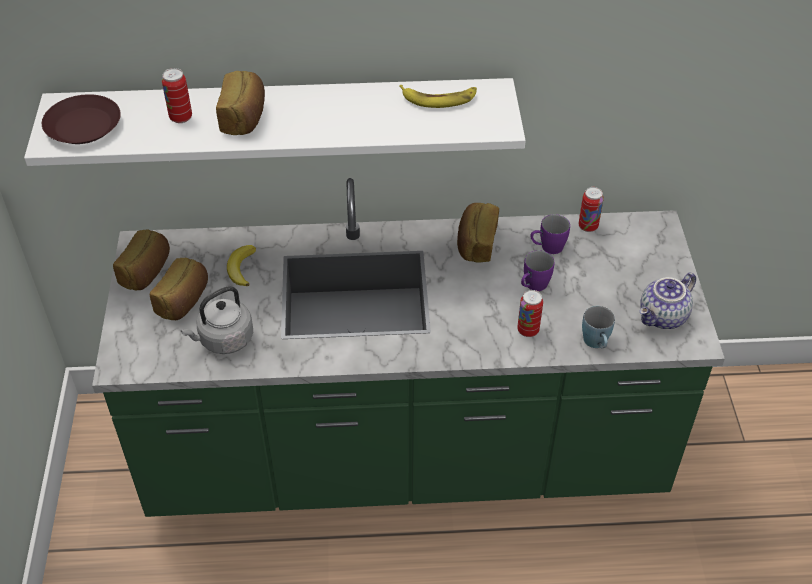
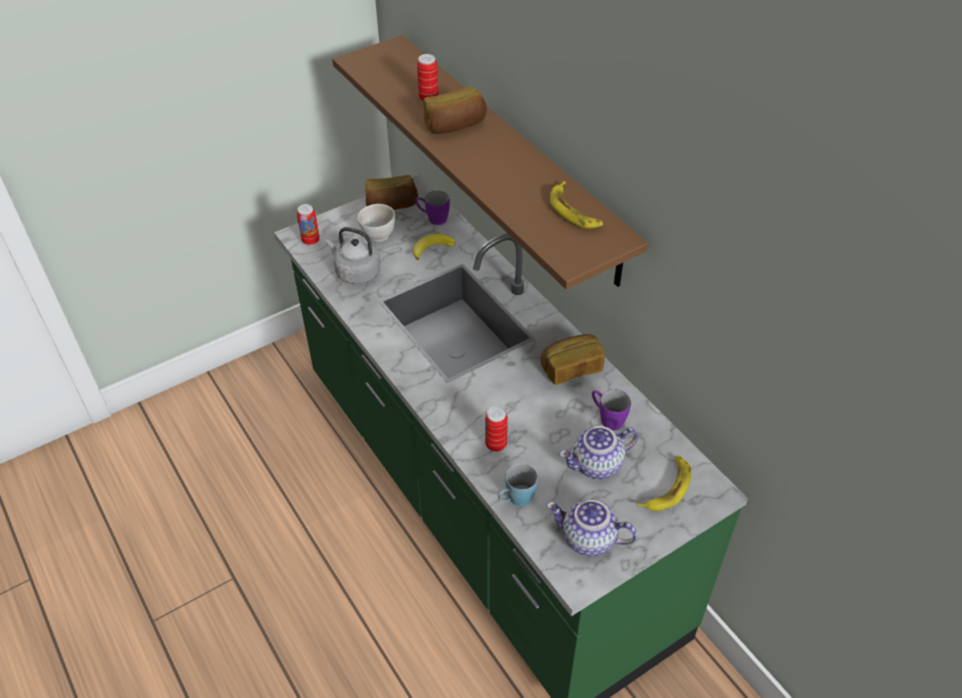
camera: 60 degrees right, 0 degrees up
(84, 126) = (383, 65): brown plate -> none
(184, 301) = (378, 236): bread -> white bowl
(283, 118) = (509, 156): white shelf -> brown shelf
(533, 286) = (551, 427): purple mug -> purple mug (433, 218)
(588, 226) = (661, 437): can -> can (310, 240)
(592, 277) = (597, 465): none -> teapot
(640, 248) = (667, 487): none -> banana

